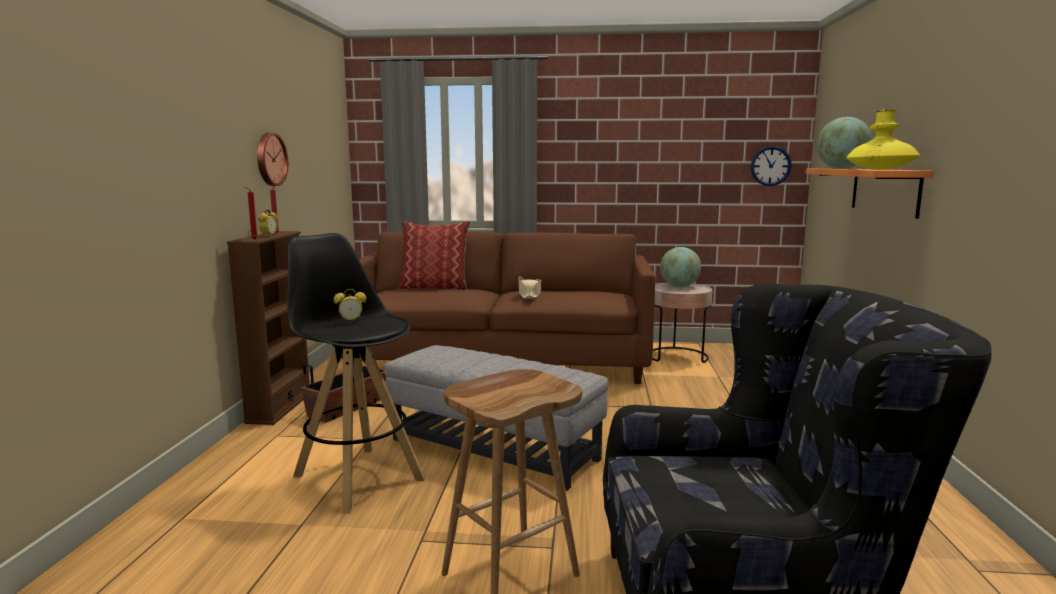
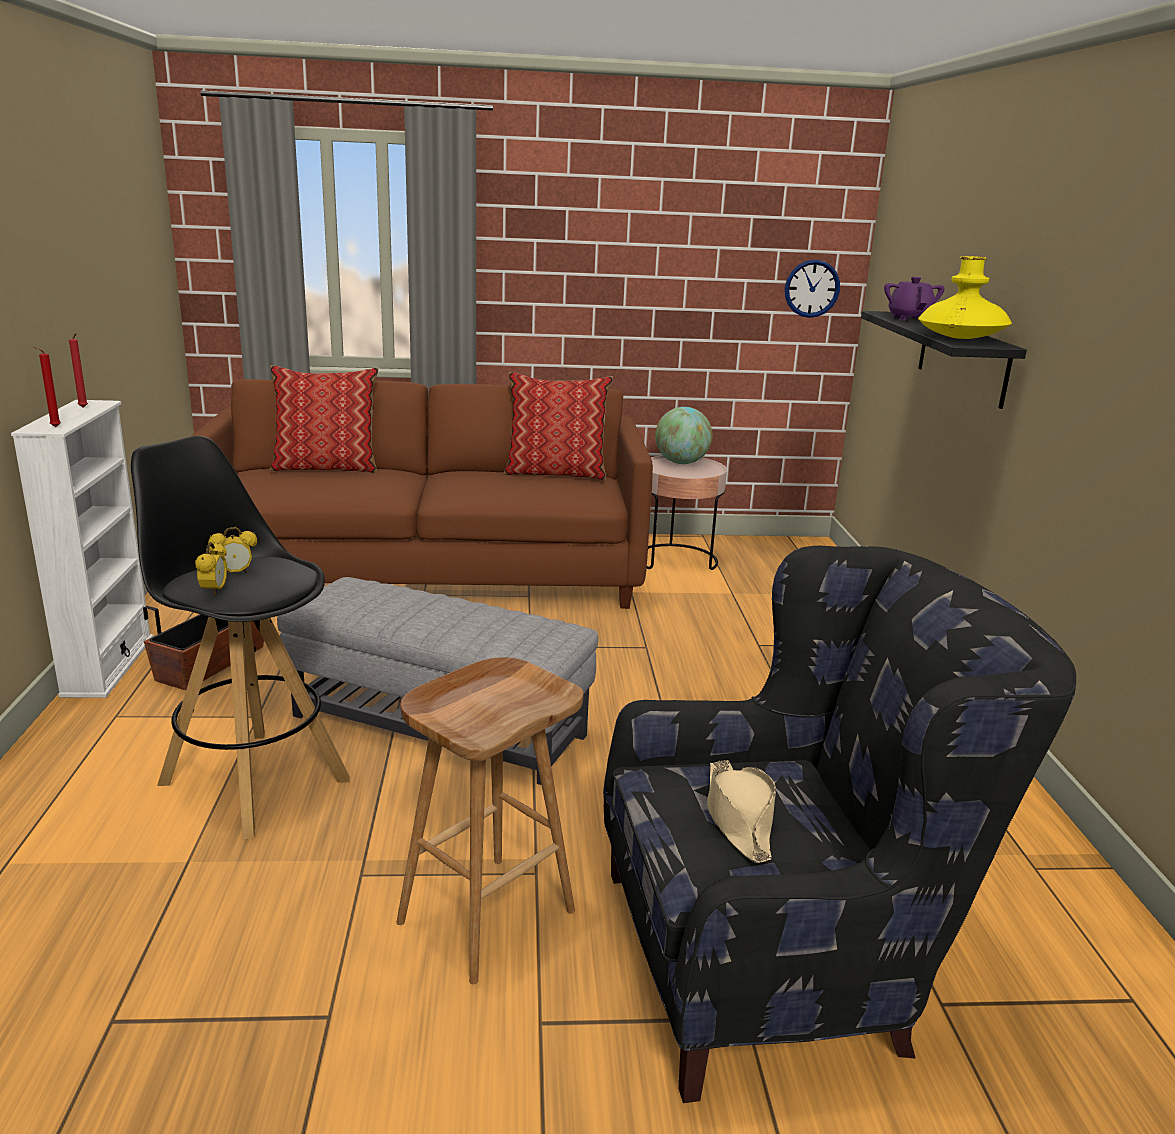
camera: 10 degrees left, 10 degrees up
(269, 236) = (75, 416): alarm clock -> alarm clock (214, 591)
(270, 159) = (60, 284): wall clock -> none
(279, 407) = (108, 666): brown bookcase -> white bookcase
(529, 294) = (472, 483): beige hat -> beige hat (738, 818)
(589, 290) = (556, 473): none -> pillow
(841, 168) = (909, 319): globe -> purple teapot
(884, 191) = (962, 358): orange shelf -> black shelf

